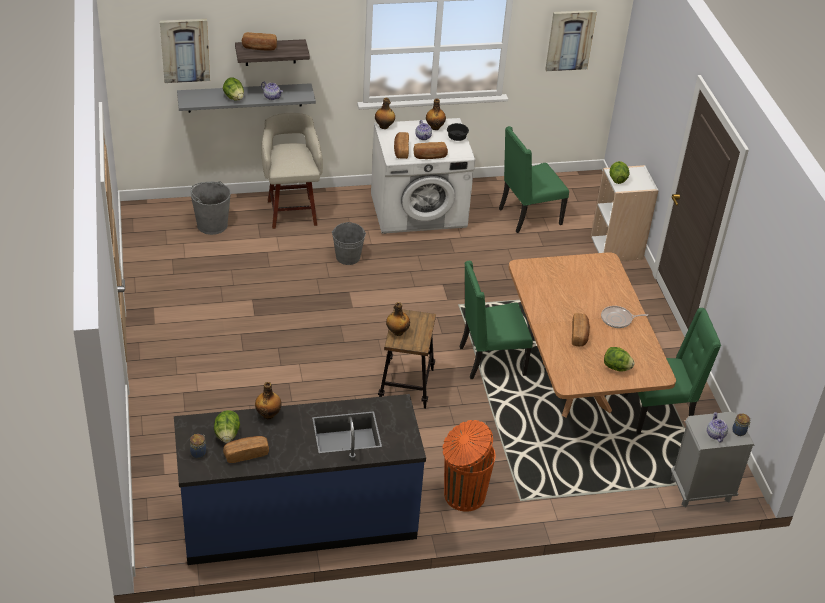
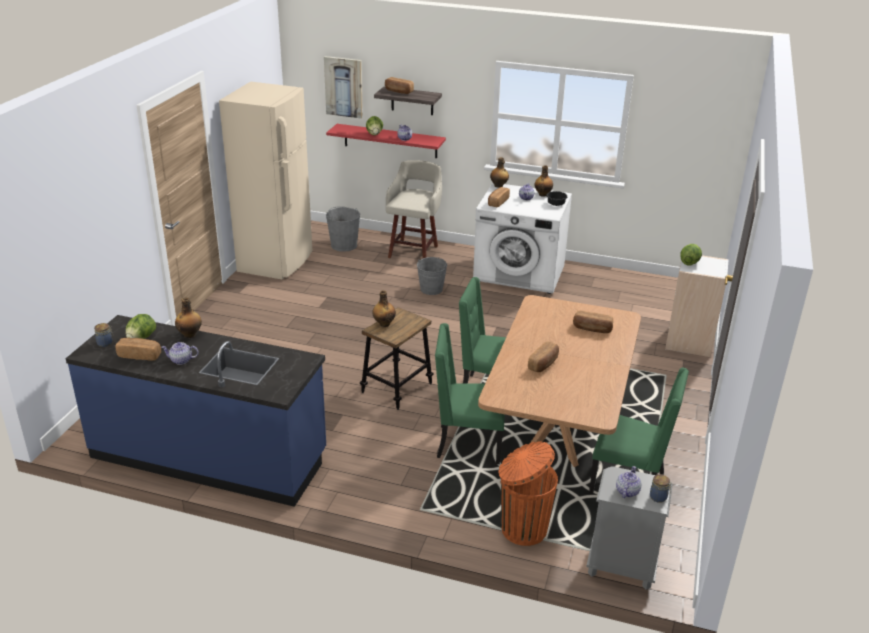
camera: 30 degrees right, 10 degrees down
(158, 270) = (276, 262): none -> beige fridge
(245, 97) = (390, 141): grey shelf -> red shelf
(289, 446) = (181, 360): none -> teapot
(430, 156) = (519, 211): bread -> bread (592, 329)
(463, 495) = (369, 487): orange trash can -> orange trash can (522, 528)
(528, 216) = (618, 300): green chair -> green chair (467, 444)
(570, 40) = (689, 135): picture -> none
(616, 368) = (558, 399): lettuce -> none
(618, 319) = (596, 363): frying pan -> none

